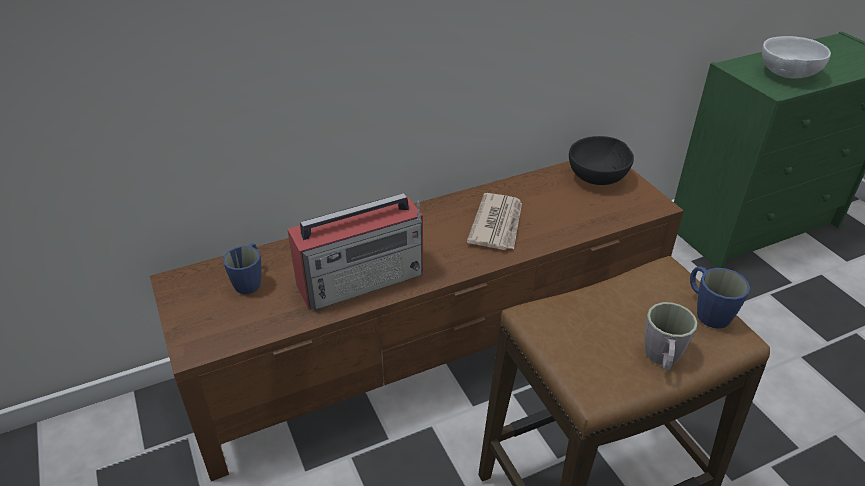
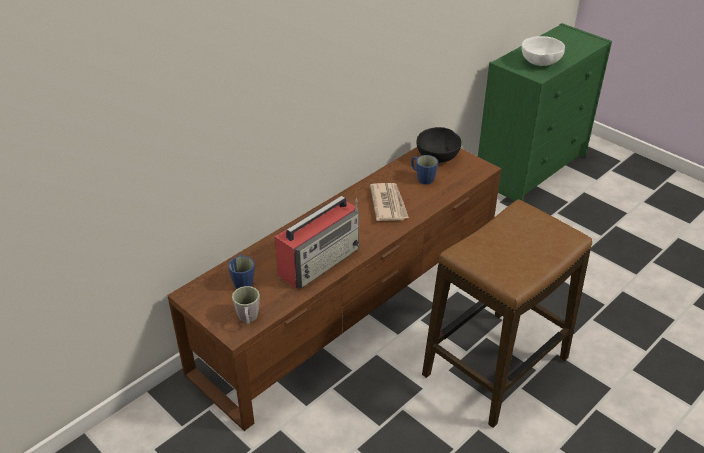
camera: 20 degrees left, 0 degrees up
(662, 359) = (539, 258): grey mug -> grey mug (248, 319)
(707, 311) = (552, 226): blue mug -> blue mug (422, 178)

